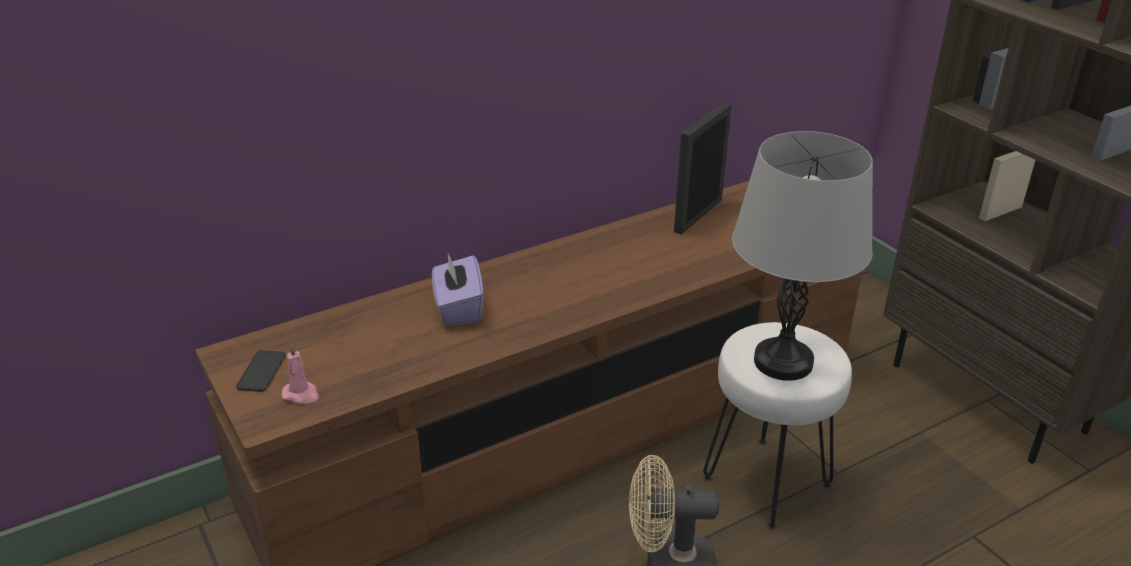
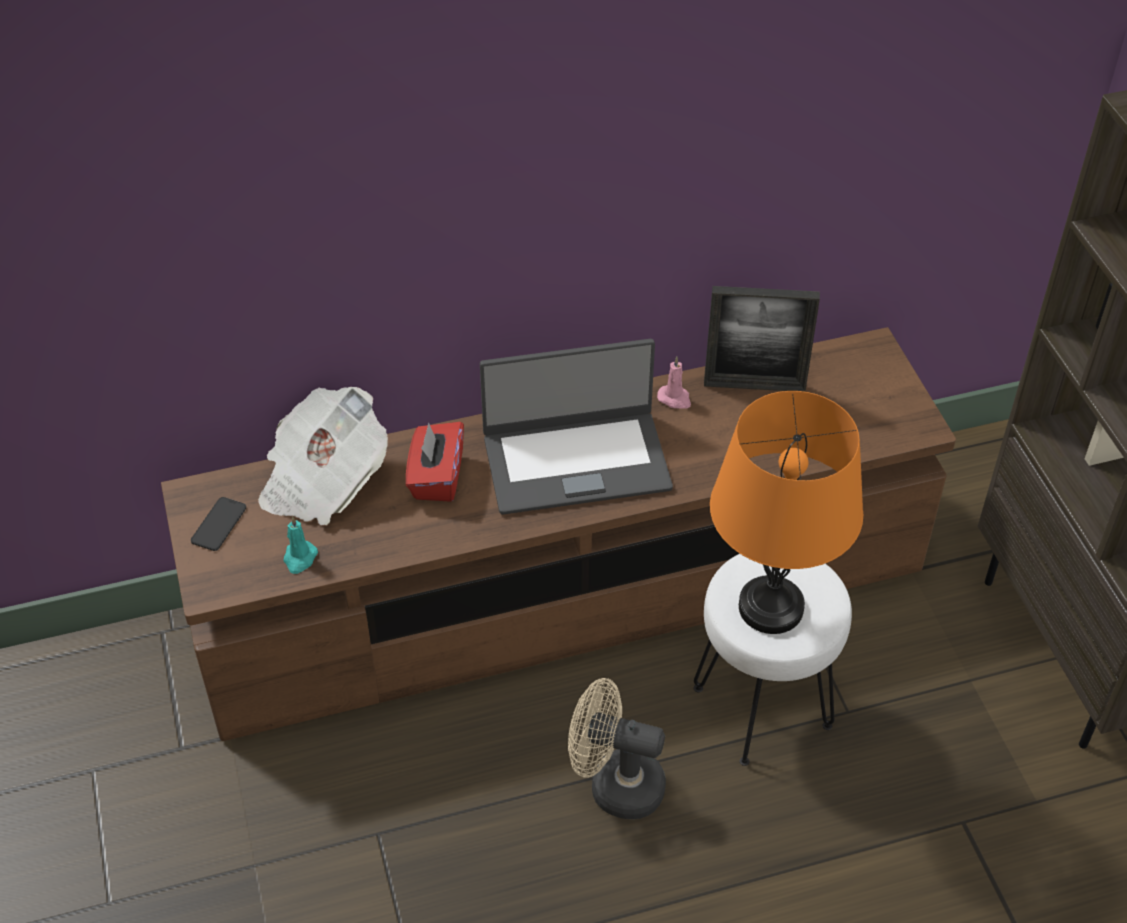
camera: 15 degrees right, 15 degrees up
(301, 395) = (251, 562): pink candle -> pink candle (675, 399)
(349, 384) = (300, 558): none -> turquoise candle
(353, 325) = (323, 480): none -> newspaper
(458, 308) = (436, 477): purple tissue box -> red tissue box
(576, 280) = (576, 461): none -> laptop
(698, 215) = (754, 385): picture frame -> picture frame turned 135 degrees counterclockwise
(783, 362) = (771, 607): grey table lamp -> orange table lamp

